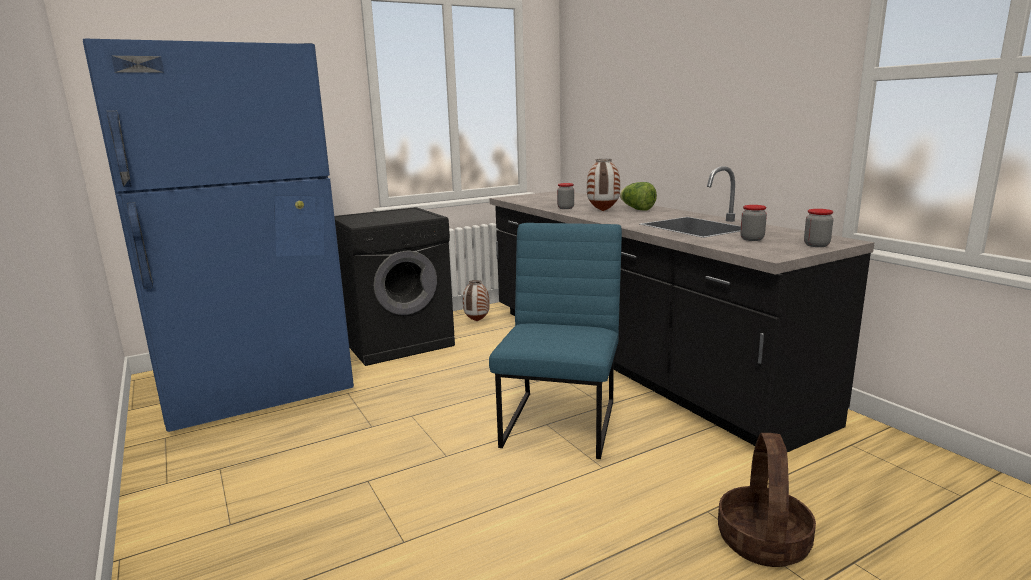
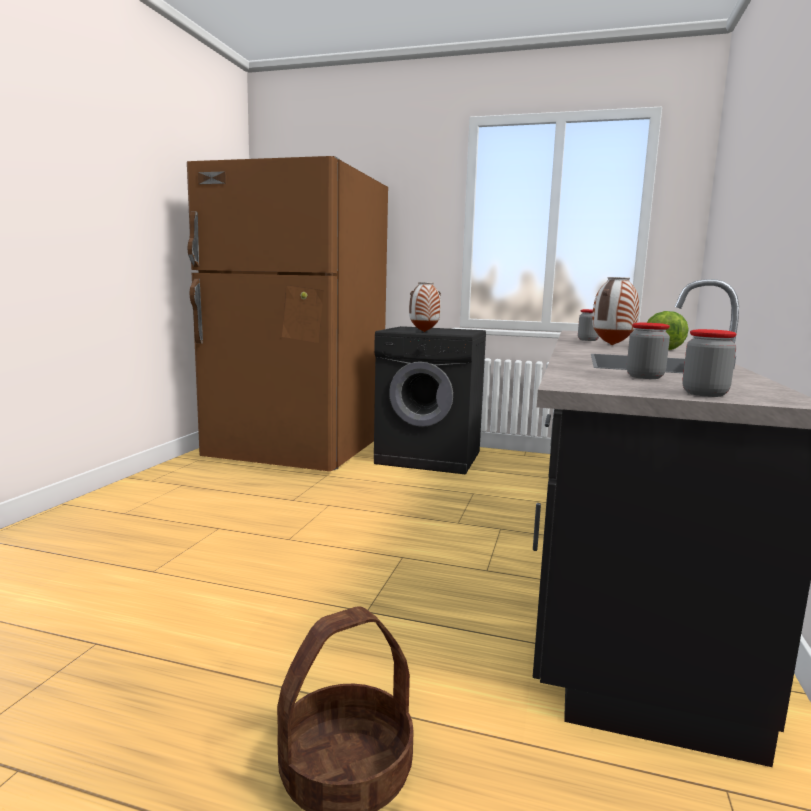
camera: 45 degrees right, 5 degrees down
(256, 380) = (299, 449): blue fridge -> brown fridge
(477, 321) = (526, 464): vase -> vase (423, 332)
(561, 421) = (419, 561): blue chair -> none

